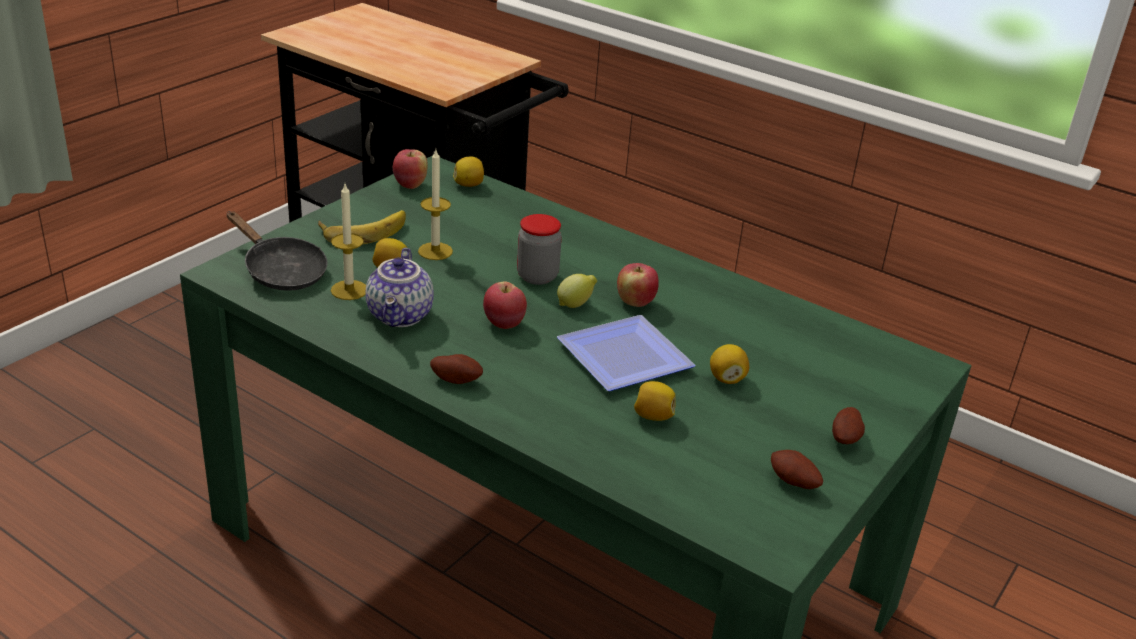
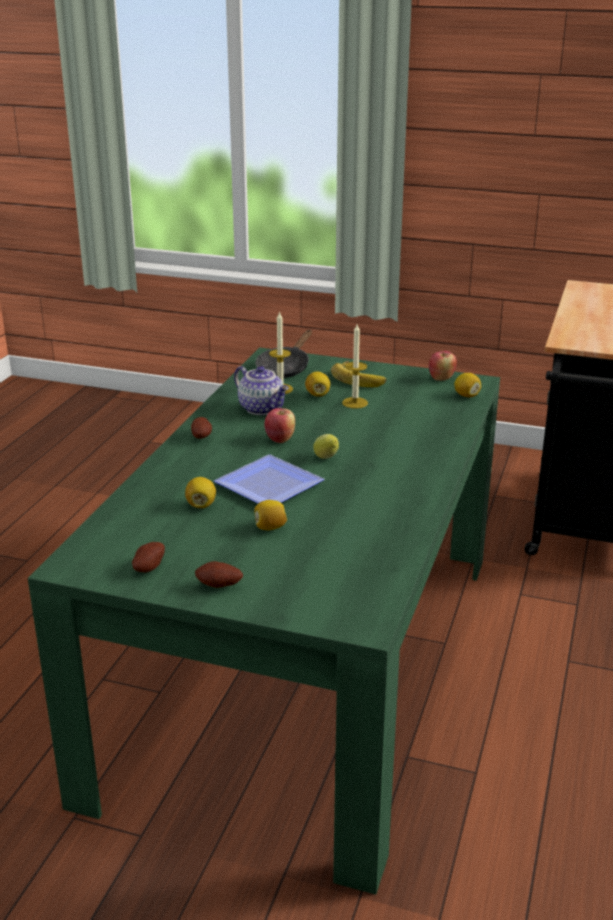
camera: 75 degrees right, 5 degrees down
(401, 316) = (262, 408): teapot -> teapot turned 120 degrees counterclockwise
(537, 276) = (354, 440): jar -> none
(635, 302) = (351, 479): apple -> none

